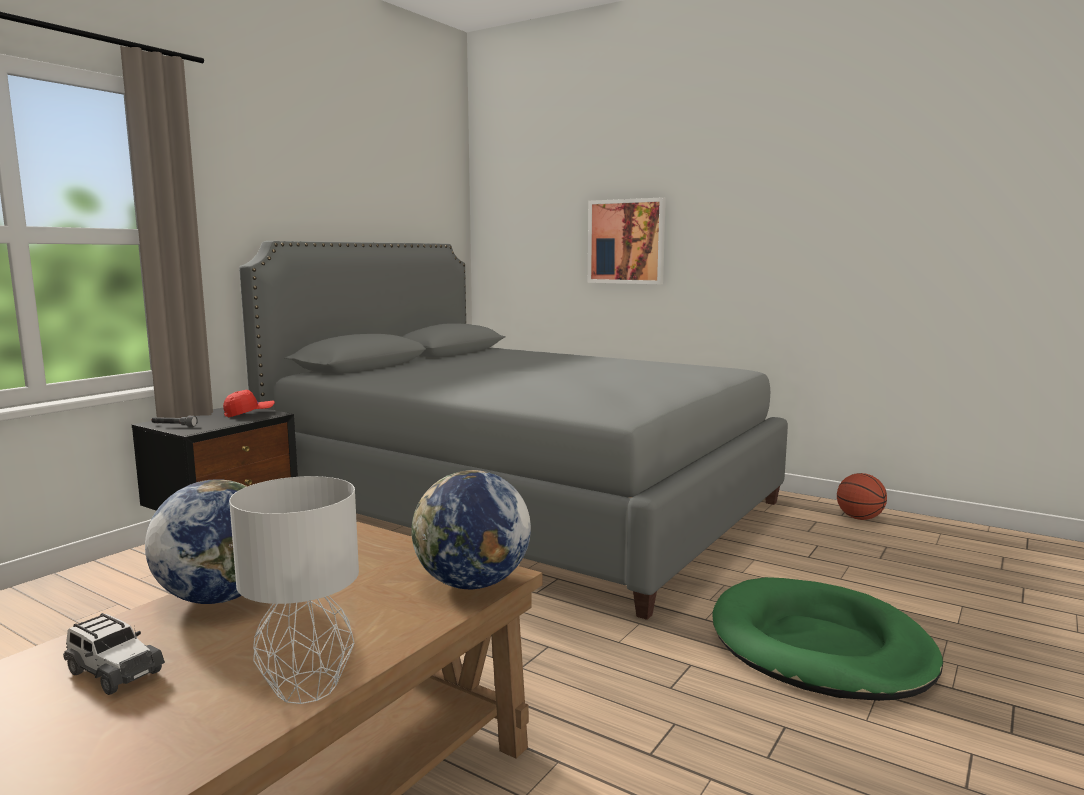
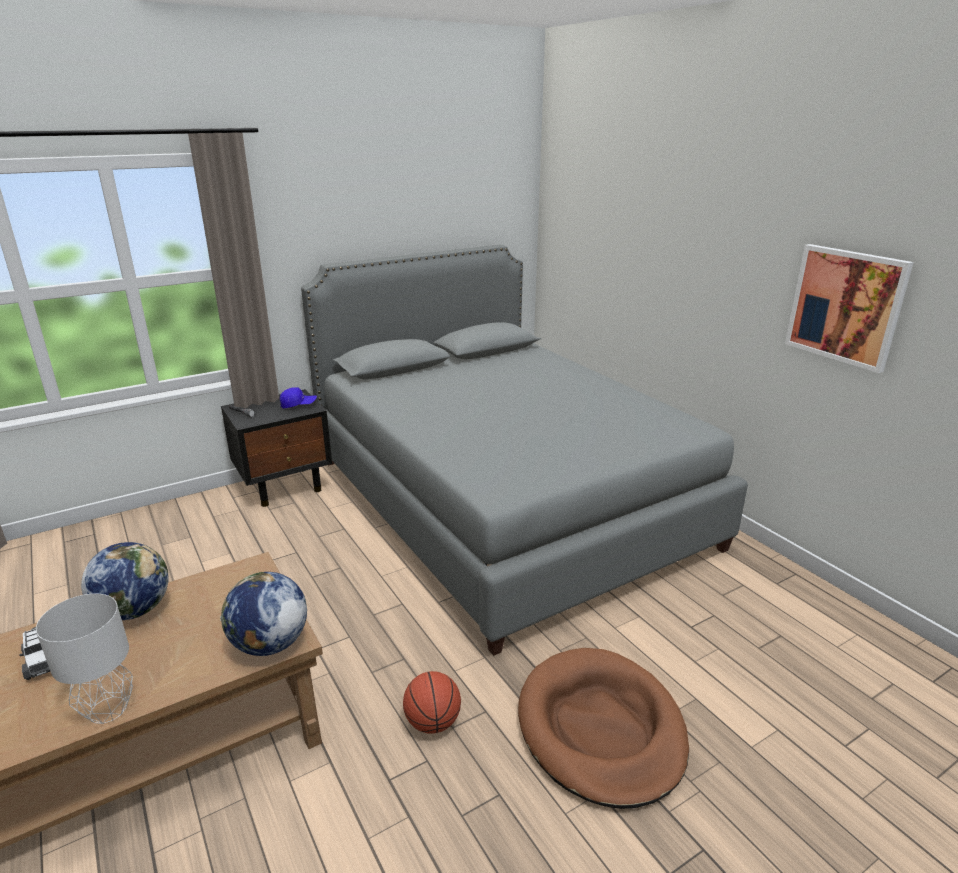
camera: 25 degrees right, 15 degrees up
(249, 413) = (298, 405): red cap -> blue cap
(626, 241) = (651, 267): picture -> picture (845, 306)
(819, 646) = (600, 729): green dog bed -> brown dog bed
(859, 518) = (791, 592): basketball -> basketball (433, 722)

